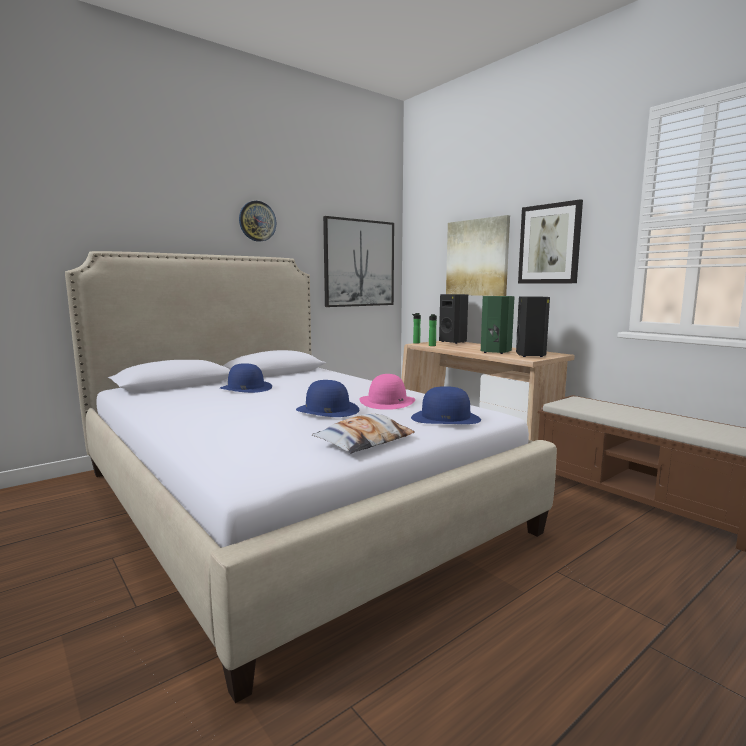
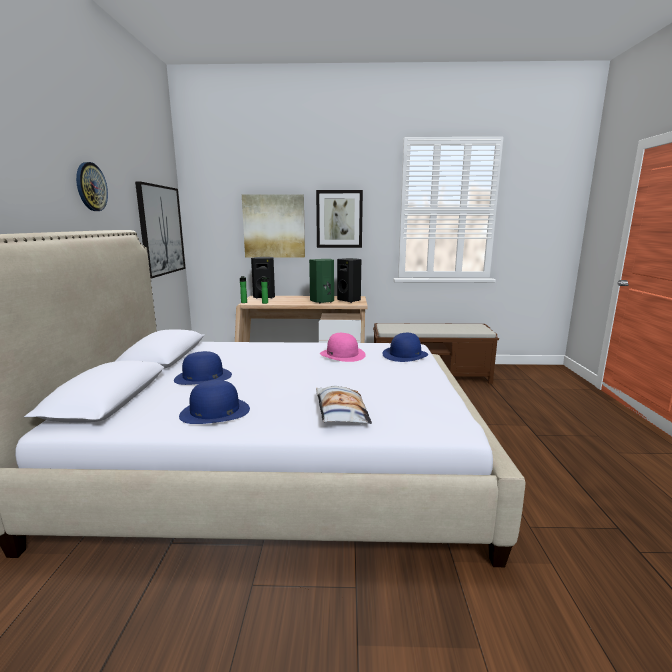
camera: 50 degrees left, 5 degrees up
(327, 410) = (335, 372): blue hat -> blue hat (214, 411)
(364, 441) = (422, 382): pillow -> pillow (340, 411)

